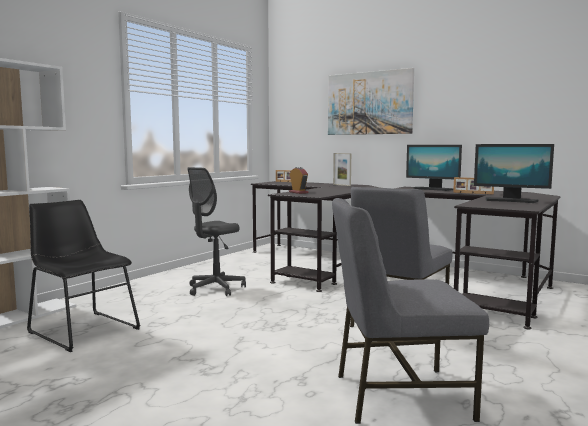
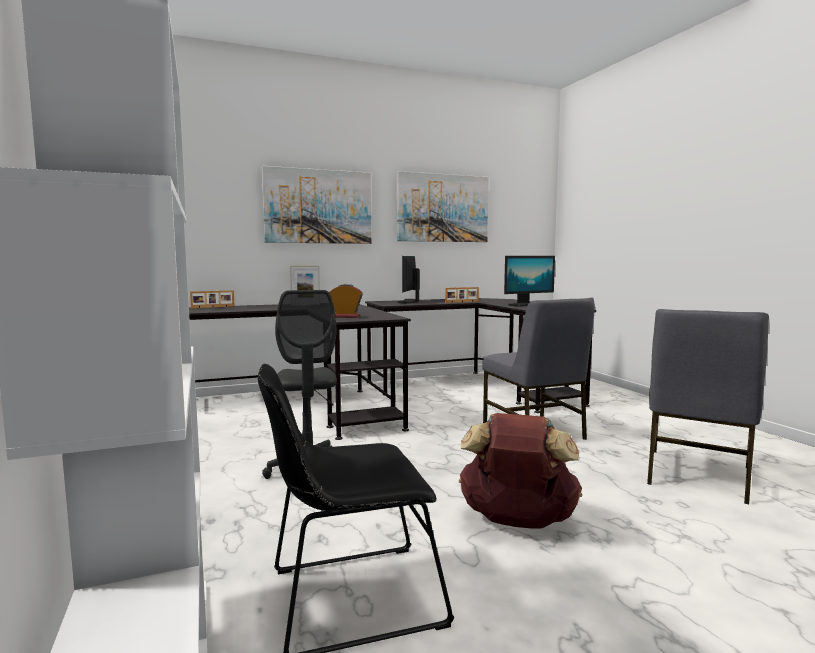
camera: 55 degrees left, 0 degrees up
(203, 345) = (517, 522): none -> brown backpack
(432, 189) = (409, 301): monitor -> monitor turned 120 degrees clockwise
(491, 94) = (442, 208): none -> picture

